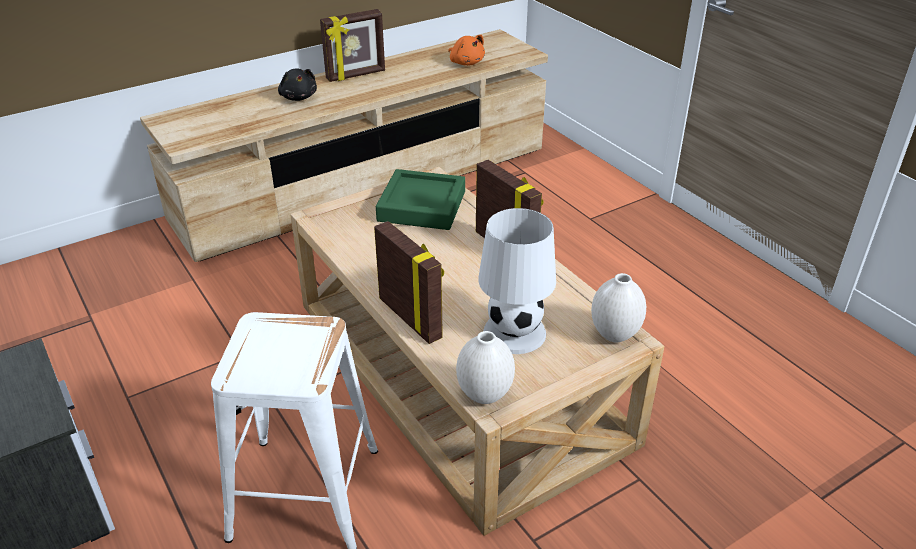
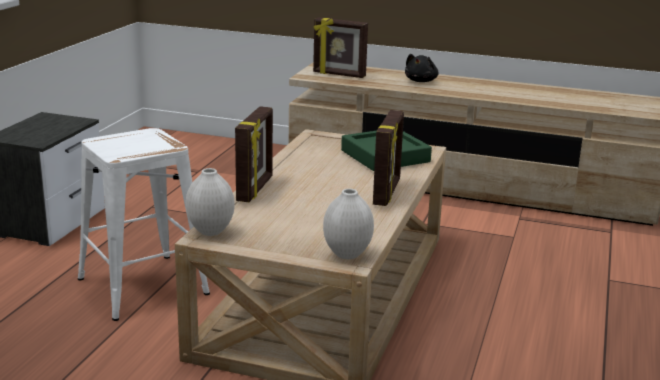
camera: 50 degrees right, 15 degrees down
(356, 75) = (486, 84): picture frame -> picture frame (339, 75)
(466, 63) = (588, 103): orange plush toy -> none
(513, 333) = (293, 223): white table lamp -> none

